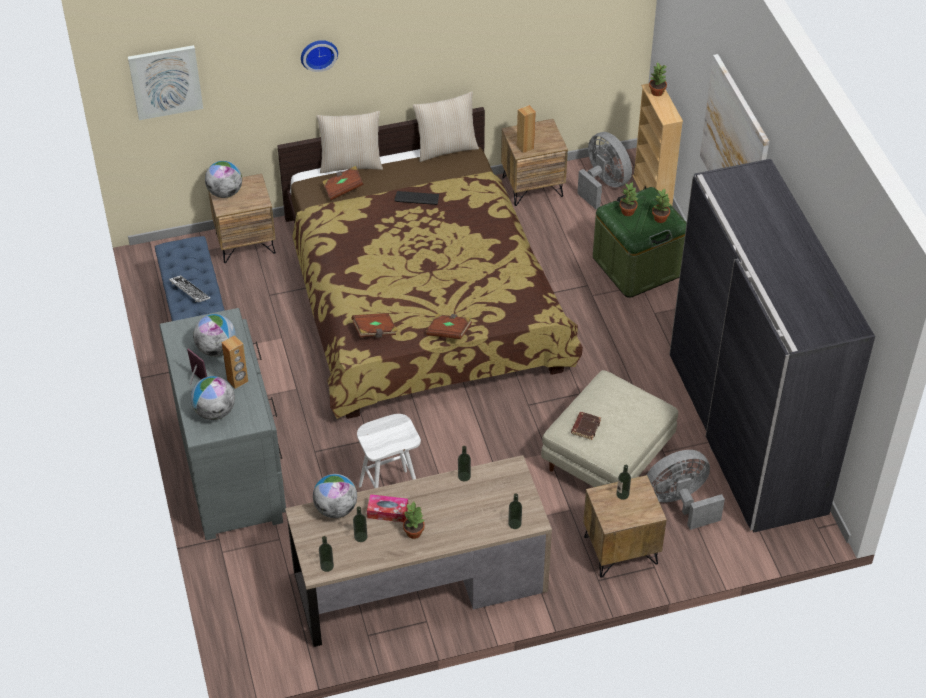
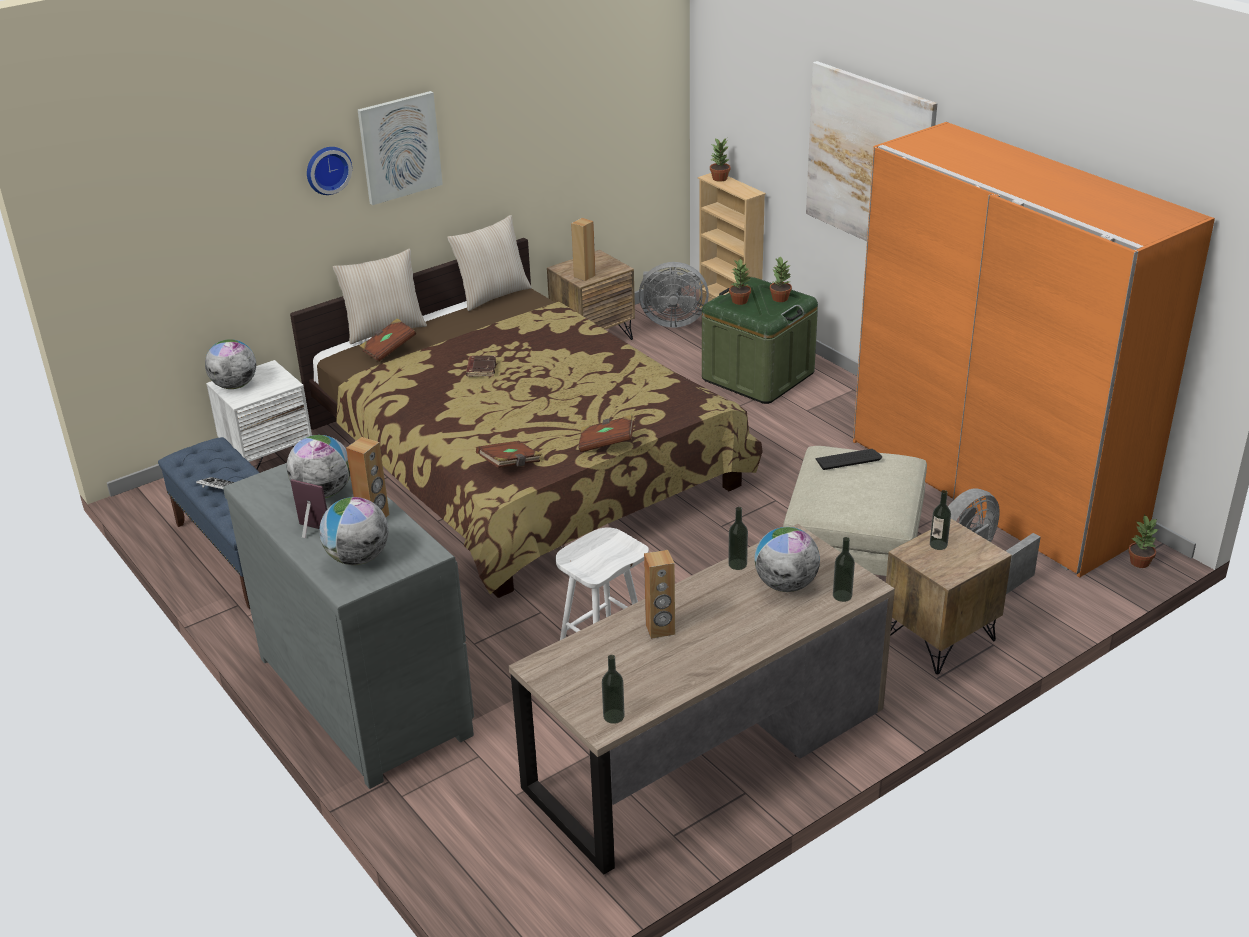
camera: 20 degrees left, 15 degrees down
(165, 81) = (135, 224): picture -> picture (399, 147)
(245, 242) = (269, 460): brown nightstand -> white nightstand
(336, 509) = (584, 646): globe -> globe (785, 585)
(360, 537) = (640, 668): bottle -> none
(387, 512) = (660, 629): tissue box -> brown speaker
(414, 532) = (713, 642): potted plant -> potted plant (1140, 562)
(417, 198) = (486, 338): keyboard -> keyboard (848, 460)
(585, 427) = (834, 498): brown book -> brown book (481, 369)
(603, 185) = (671, 321): grey fan -> grey fan turned 150 degrees clockwise
(745, 433) = (992, 488): grey wardrobe -> orange wardrobe

